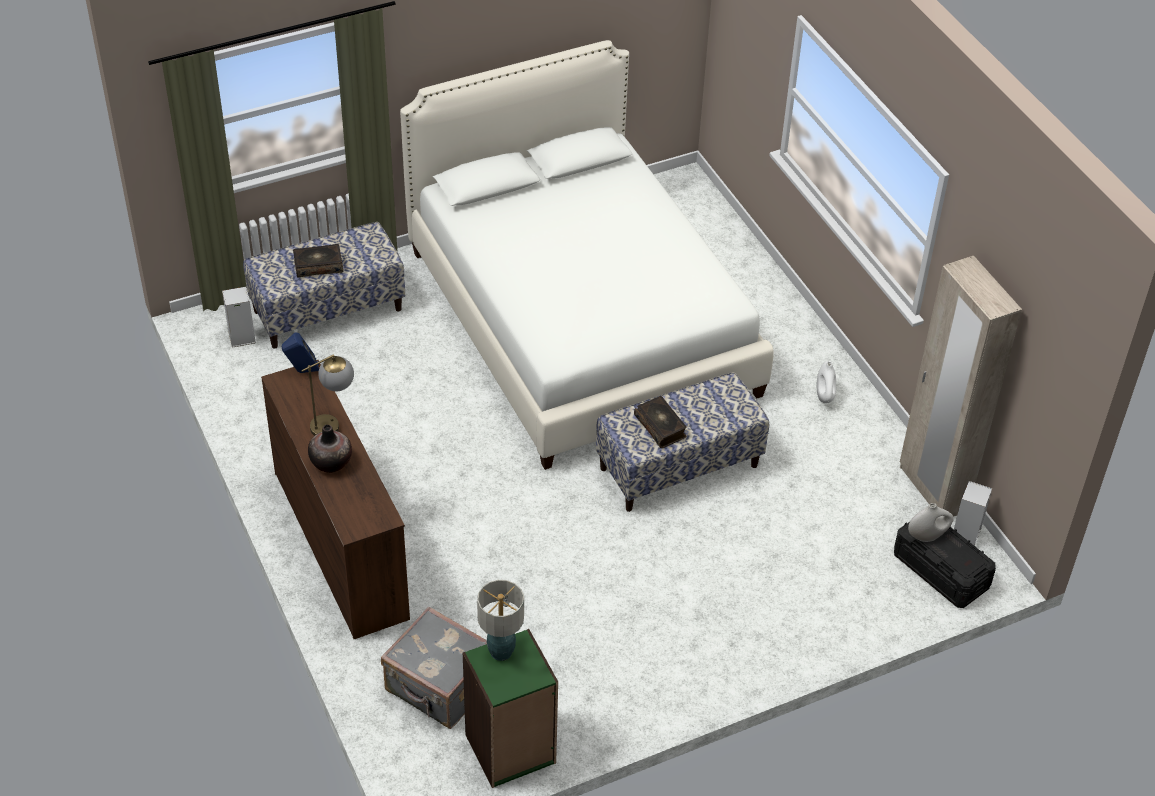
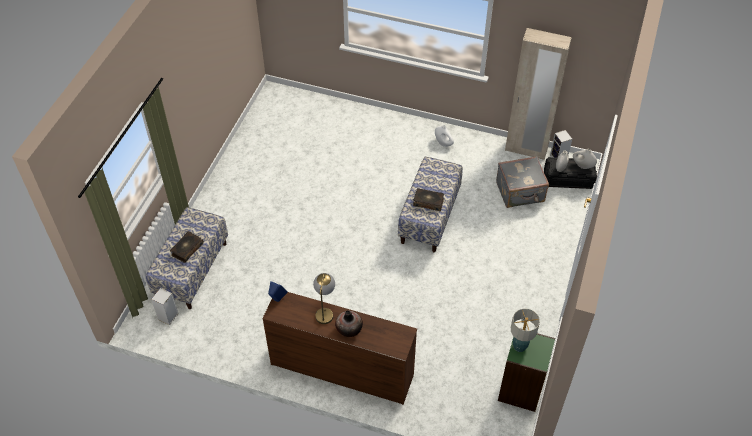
camera: 45 degrees left, 5 degrees up
(439, 687) = (462, 391): grey suitcase -> grey suitcase (520, 193)
(582, 321) = (311, 186): white bed -> none
(963, 558) = (582, 166): none -> white vase

